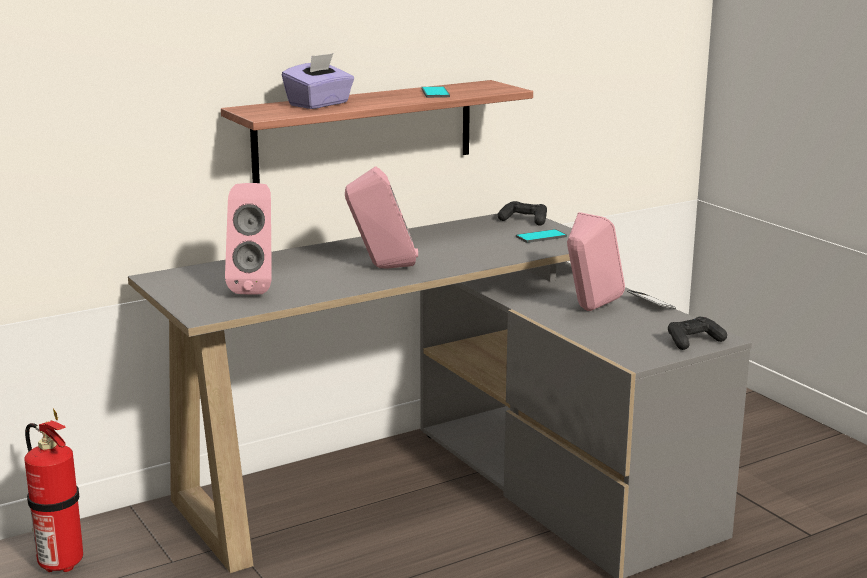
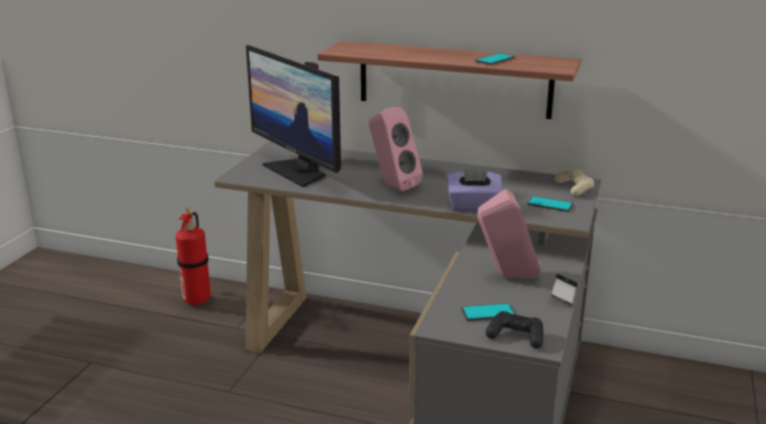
camera: 50 degrees right, 5 degrees up
(255, 288) = (298, 171): pink speaker -> monitor
(319, 104) = (394, 51): purple tissue box -> purple tissue box (473, 206)
(524, 220) = (574, 188): black game controller -> beige game controller
(640, 337) = (488, 313): none -> phone

